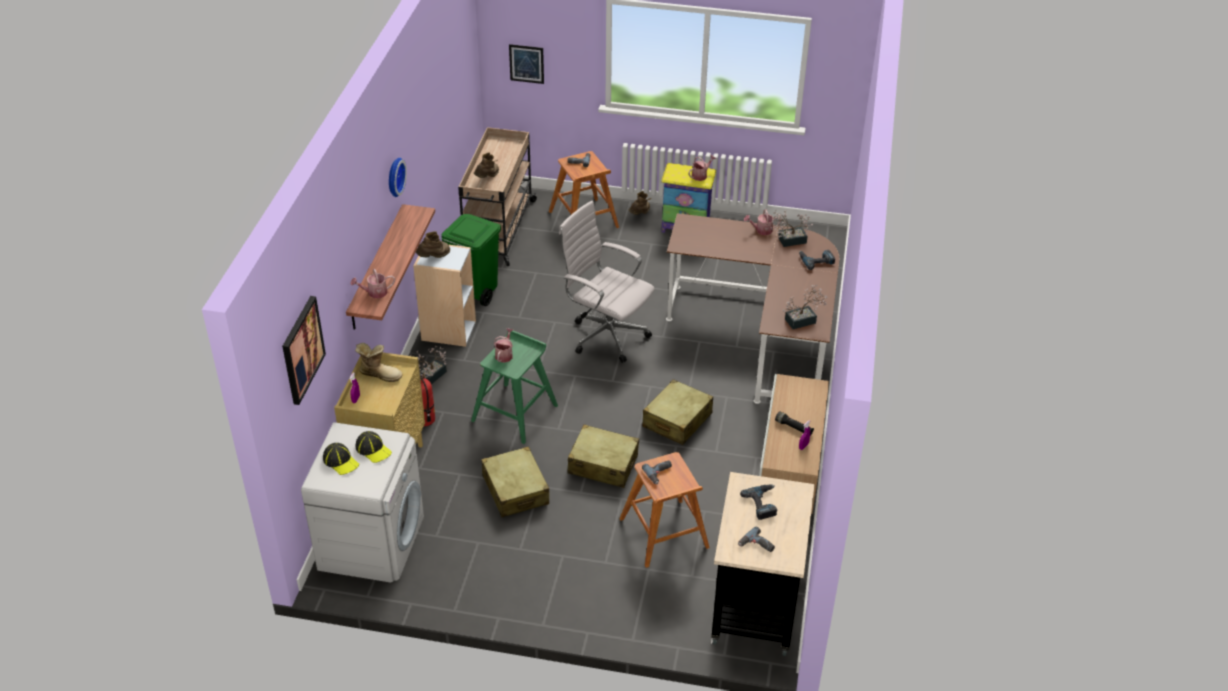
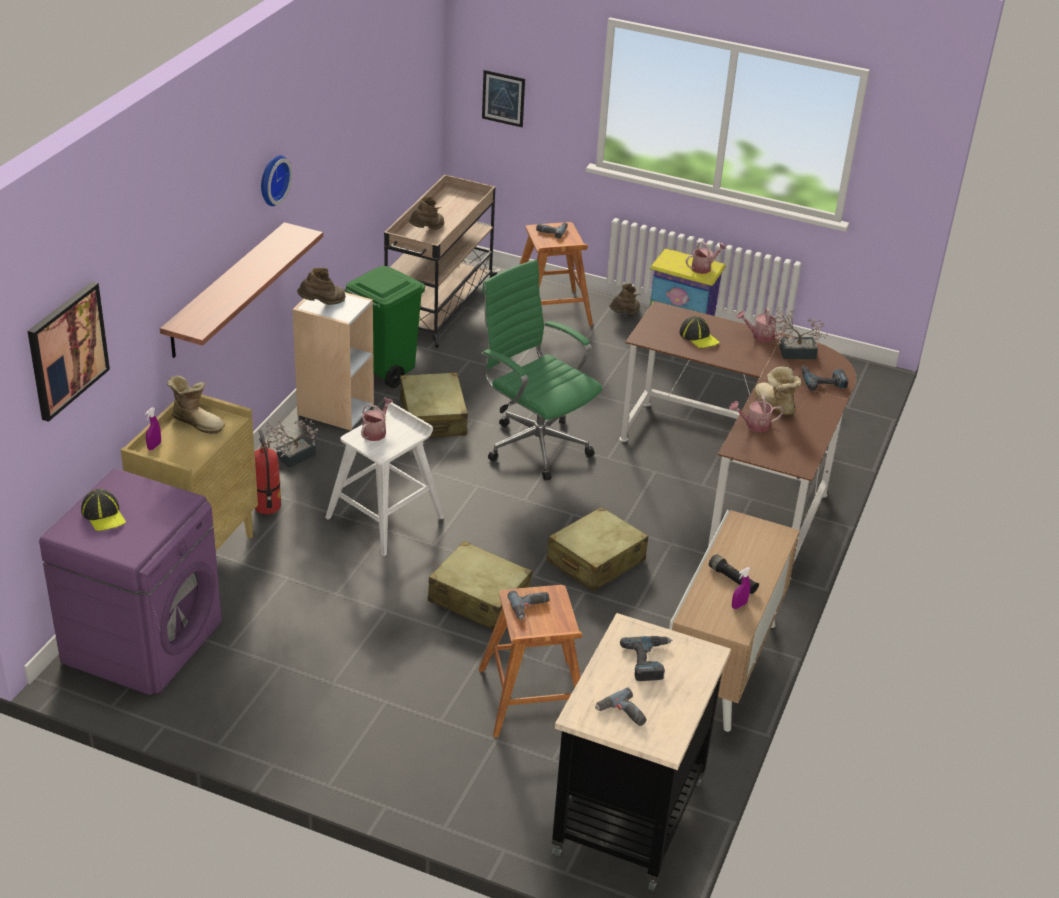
camera: 10 degrees right, 5 degrees down
(373, 449) = (151, 508): cap -> cap (698, 337)
(373, 541) = (146, 640): white washing machine -> purple washing machine
(374, 293) = (205, 312): watering can -> watering can (754, 425)
(515, 412) = (386, 517): green stool -> white stool
(515, 490) = (353, 610): beige suitcase -> beige suitcase (433, 417)
(606, 335) = (534, 445): white office chair -> green office chair
(787, 286) = (773, 405): none -> boot
(803, 320) = (784, 449): potted plant -> none

